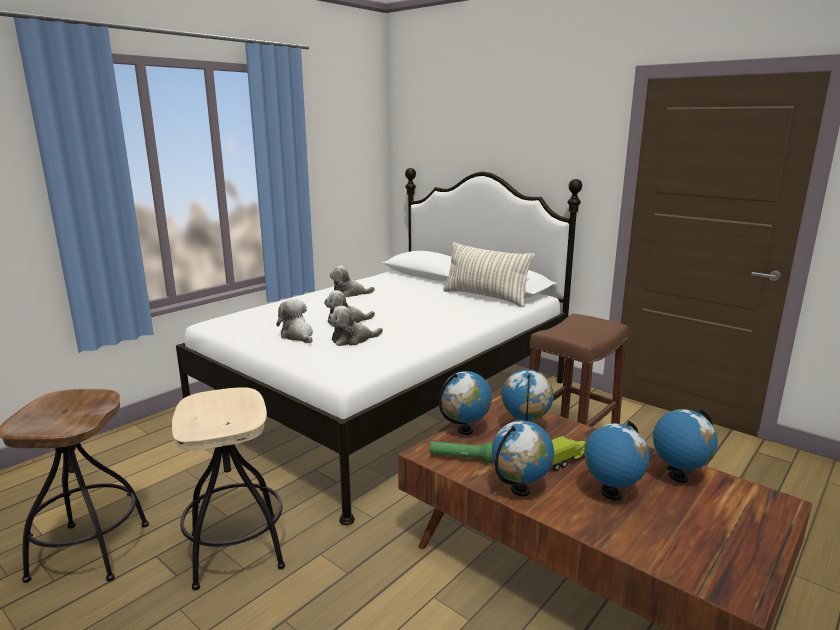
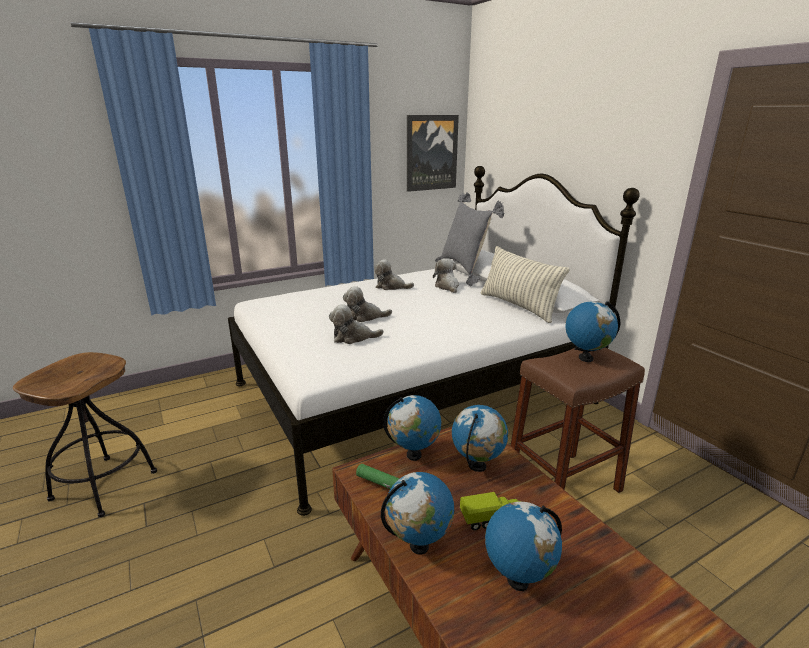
camera: 20 degrees right, 5 degrees up
(236, 551) = (202, 515): beige stool -> none
(298, 336) = (310, 326): plush toy -> plush toy (447, 287)
(358, 156) = (431, 153): none -> picture
(415, 277) = (466, 275): none -> grey pillow
(678, 477) = (617, 579): globe -> globe (585, 358)

